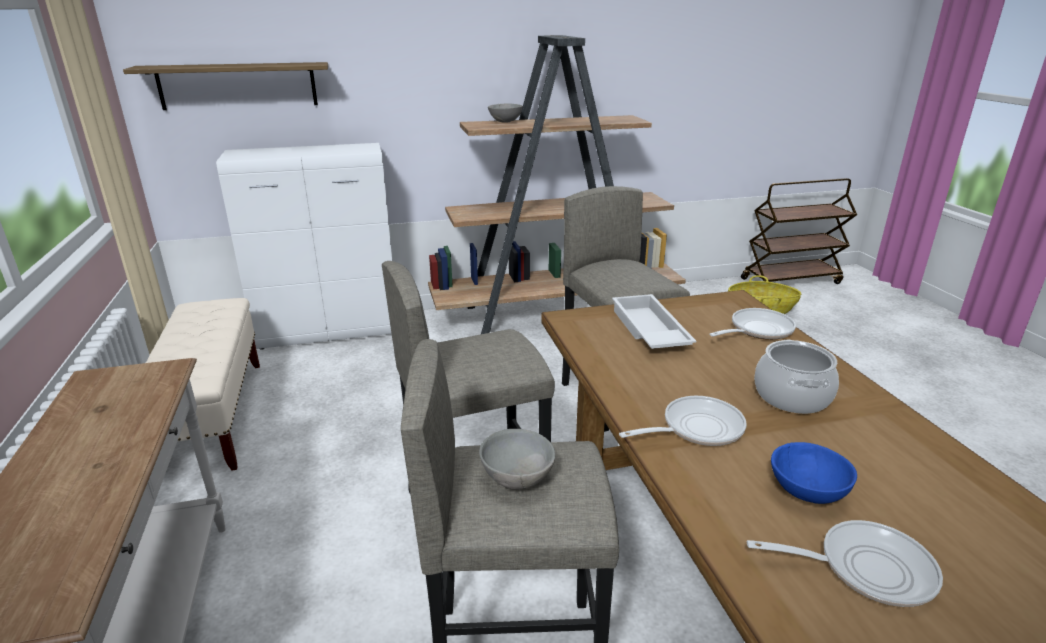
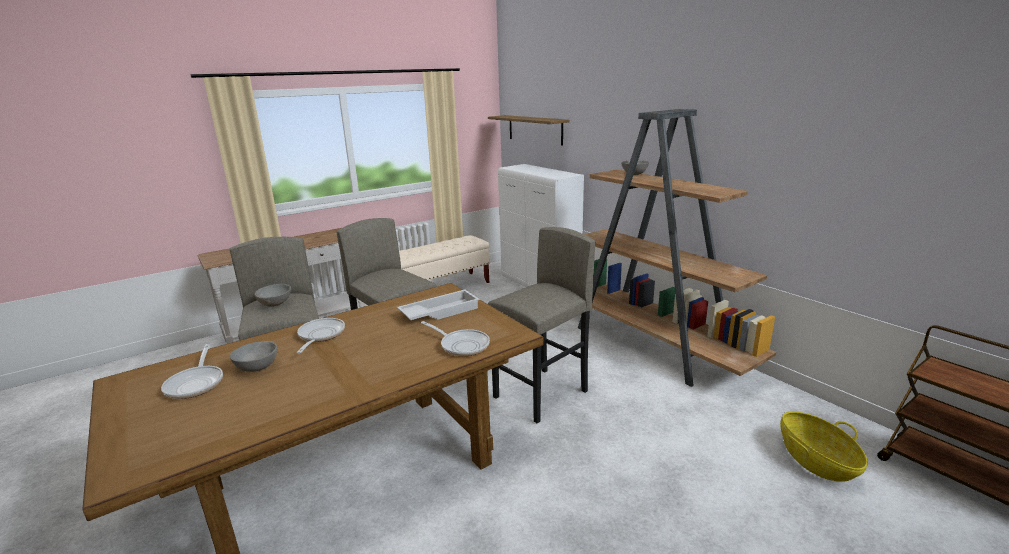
camera: 70 degrees right, 5 degrees down
(696, 428) = (320, 336): frying pan -> frying pan turned 135 degrees counterclockwise
(792, 396) = (362, 361): cooking pot -> none
(806, 494) = (257, 368): blue bowl -> grey bowl

